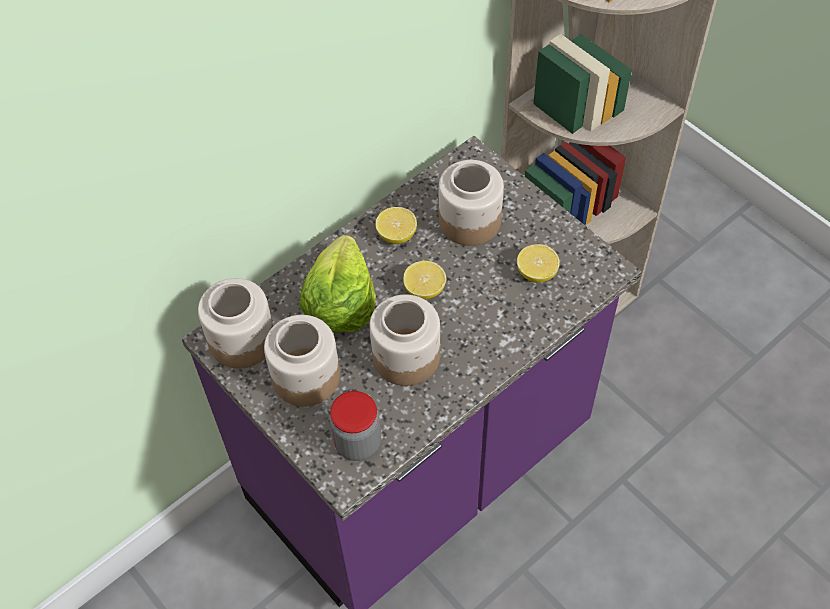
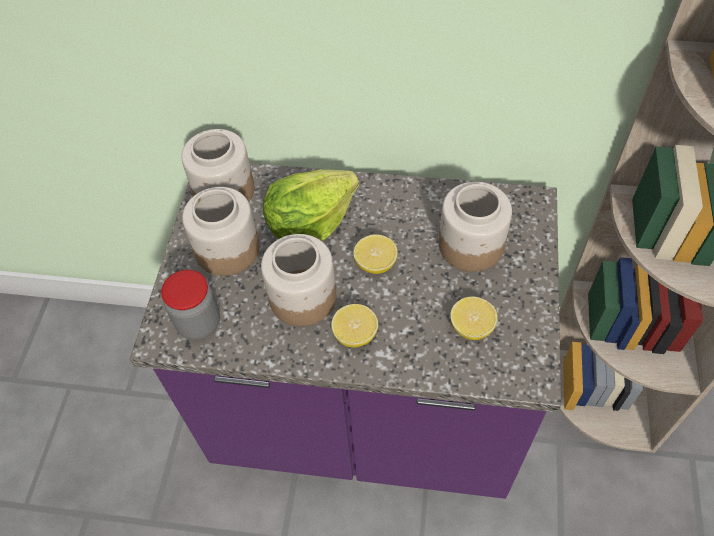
camera: 50 degrees right, 0 degrees up
(396, 235) = (406, 209): lemon -> lemon (355, 334)

